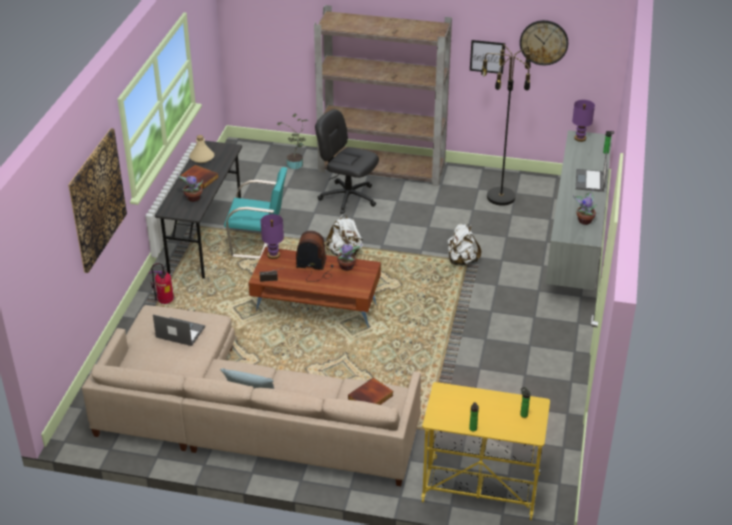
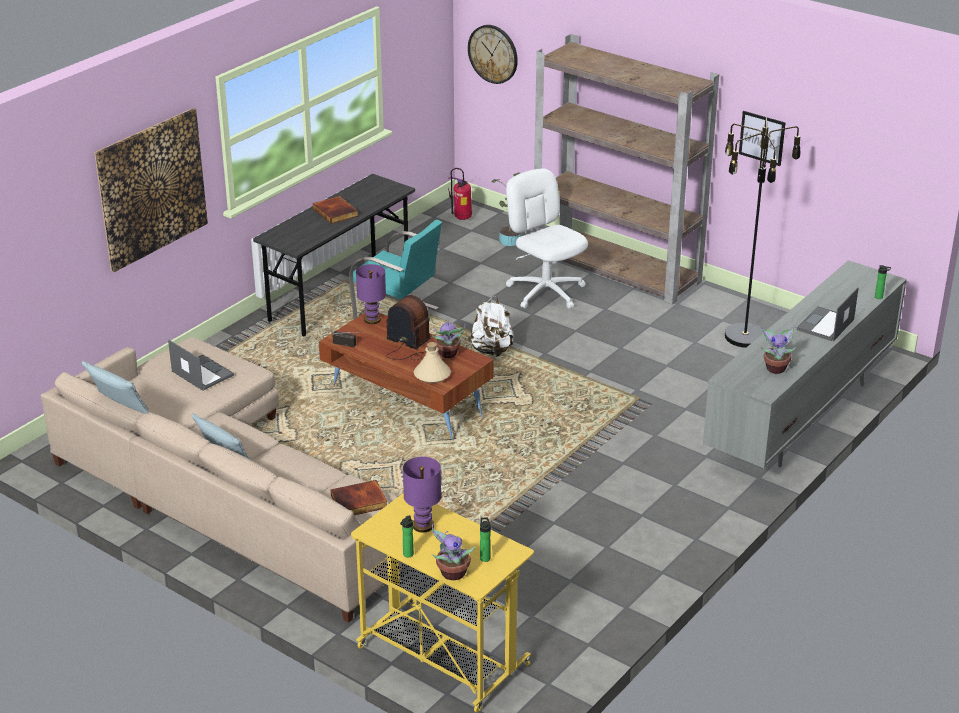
camera: 25 degrees right, 5 degrees down
(161, 379) = (118, 406): none -> blue pillow
(165, 302) = (241, 349): fire extinguisher -> fire extinguisher (461, 218)
(192, 198) = (309, 231): potted plant -> potted plant (451, 573)
(202, 157) = (357, 191): beige bottle -> beige bottle (432, 375)
(348, 197) = (546, 291): black office chair -> white office chair
(461, 260) = (631, 396): white backpack -> none
(544, 42) = (835, 129): wall clock -> wall clock (493, 54)
(580, 138) = (856, 273): purple table lamp -> purple table lamp (423, 526)

